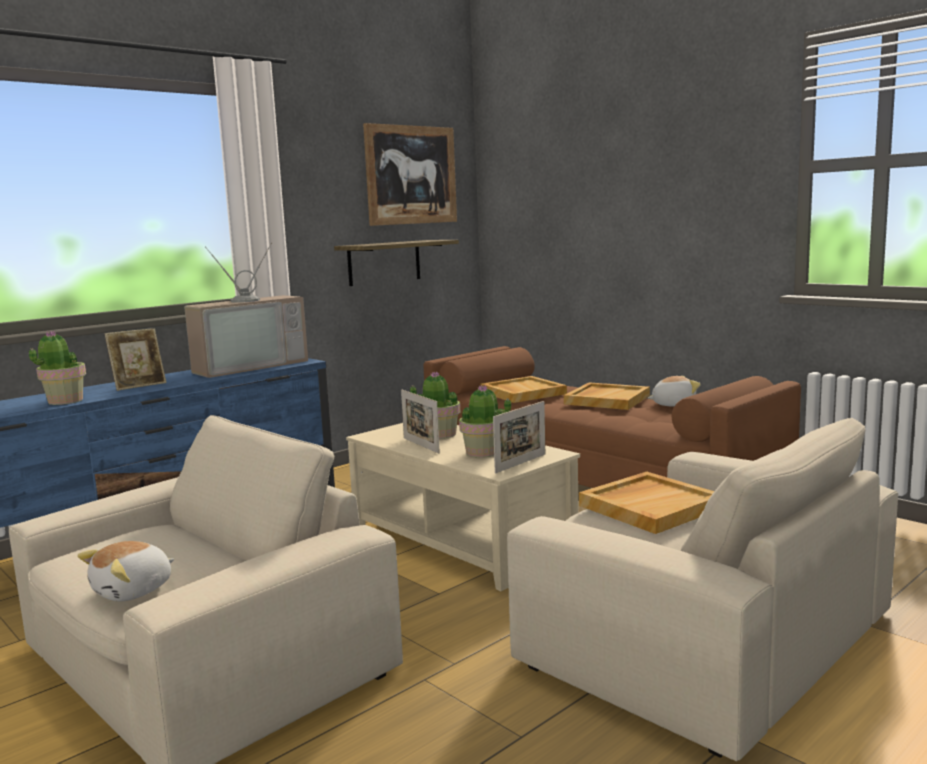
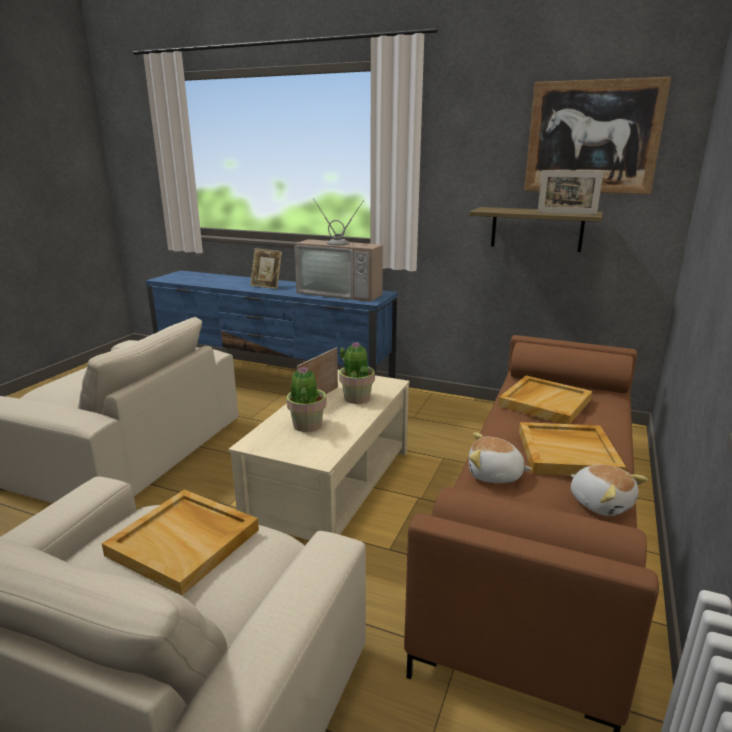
camera: 65 degrees right, 10 degrees up
(64, 401) = (220, 284): potted plant -> none
(134, 591) = (47, 391): plush toy -> plush toy (494, 475)
(520, 463) = (282, 448): picture frame -> picture frame (566, 213)

